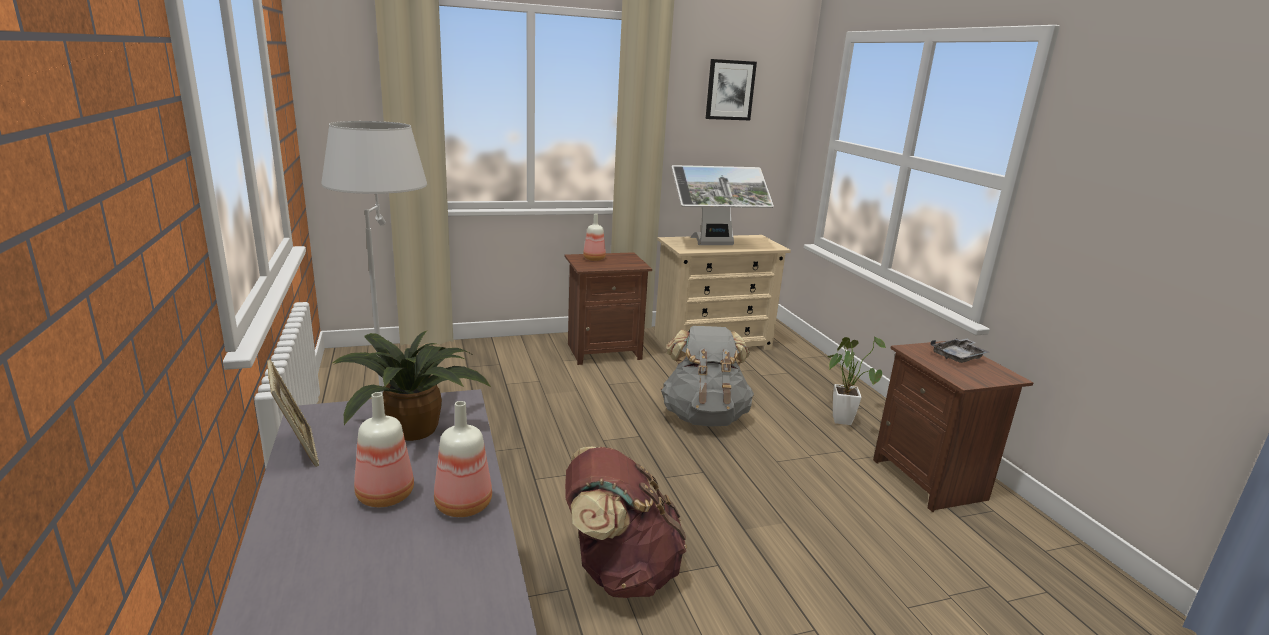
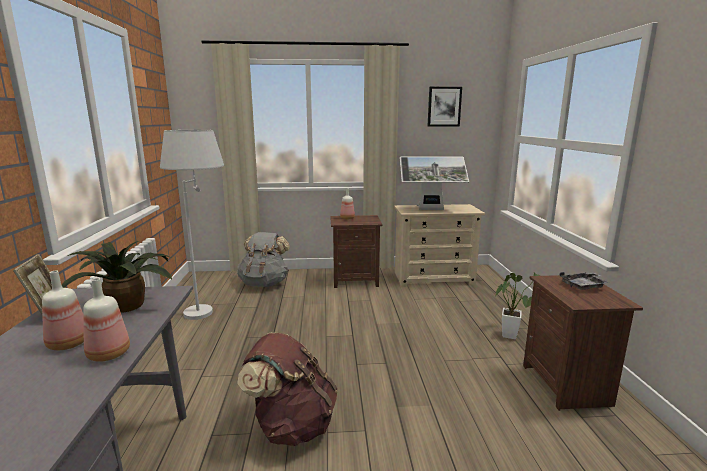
camera: 15 degrees right, 5 degrees down
(704, 416) = (404, 325): grey backpack -> grey backpack (264, 283)

